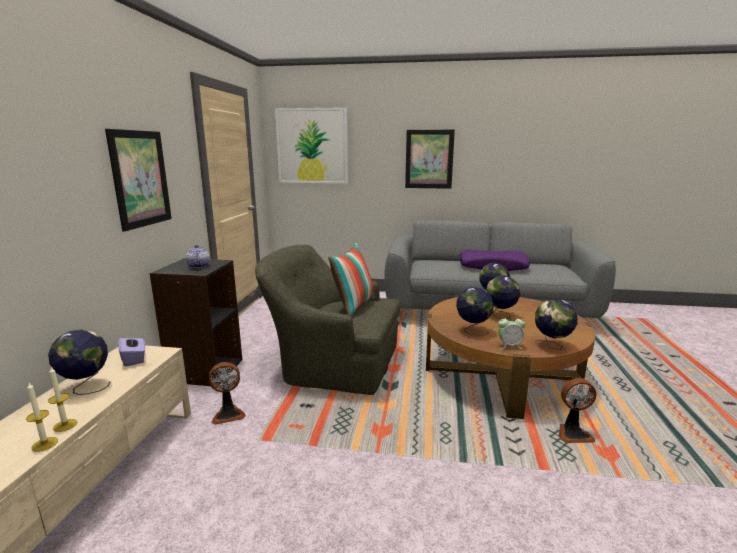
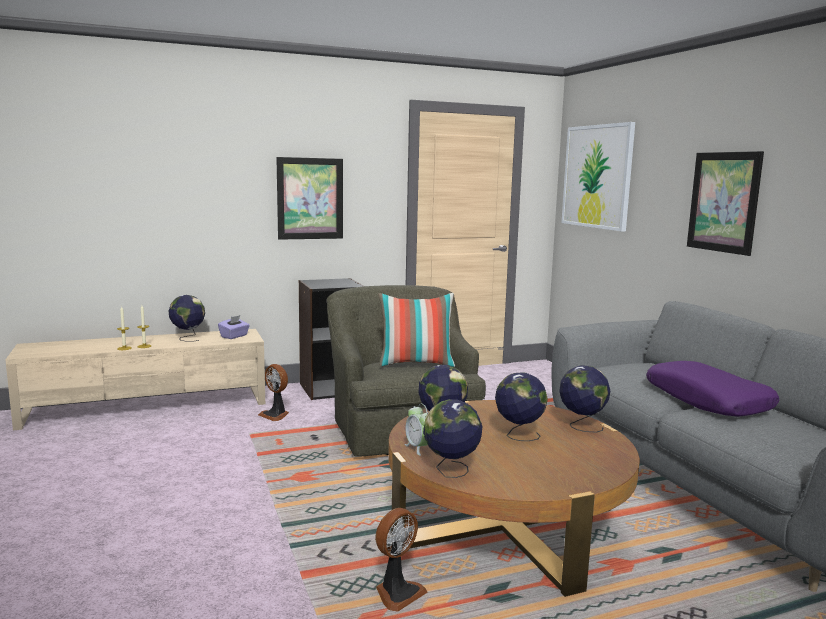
camera: 60 degrees right, 5 degrees down
(198, 266) = (333, 283): teapot -> none
(573, 433) = (397, 593): fan -> fan turned 105 degrees counterclockwise

